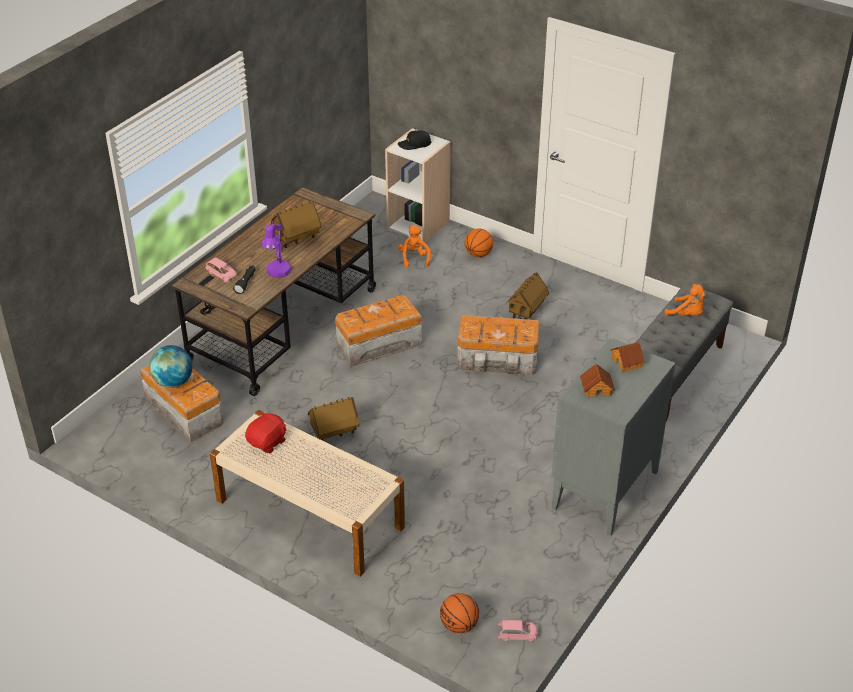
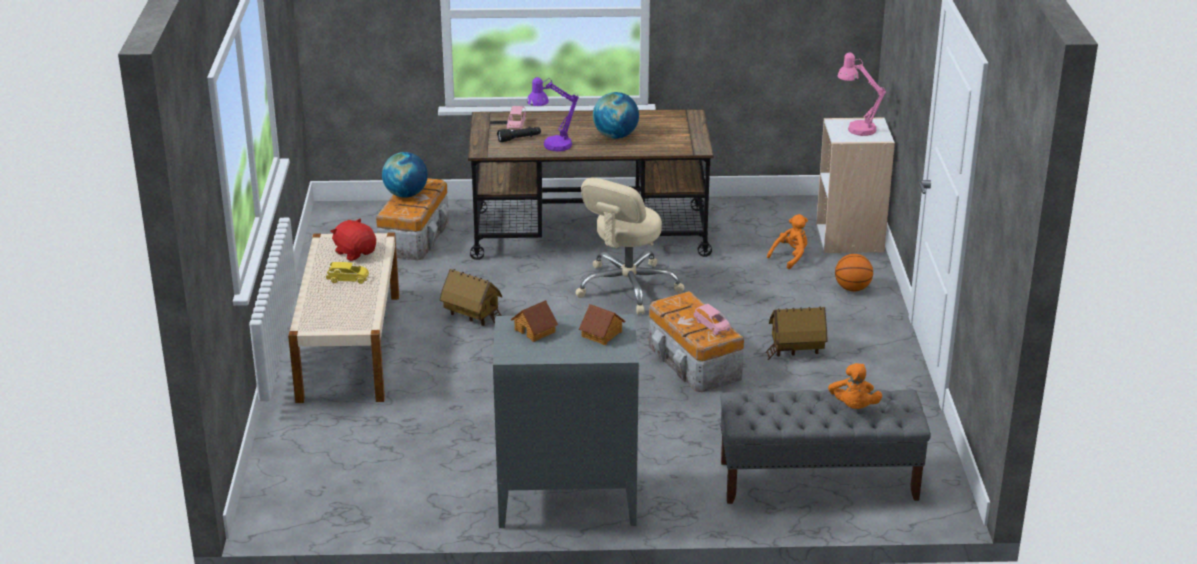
camera: 55 degrees right, 10 degrees down
(267, 442) = (355, 252): red plush toy -> red plush toy turned 135 degrees counterclockwise
(296, 240) = (615, 136): toy house -> globe
(305, 462) = (348, 279): none -> yellow toy car
(377, 345) = (626, 289): storage box -> beige office chair
(414, 144) = (856, 128): black cap -> pink table lamp
(459, 625) = (282, 480): basketball -> none
(517, 634) = (300, 518): pink toy car -> pink toy car (712, 326)

